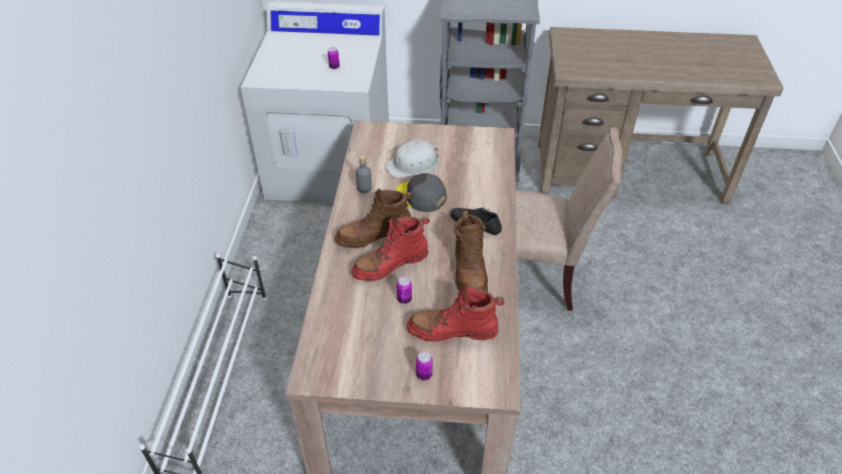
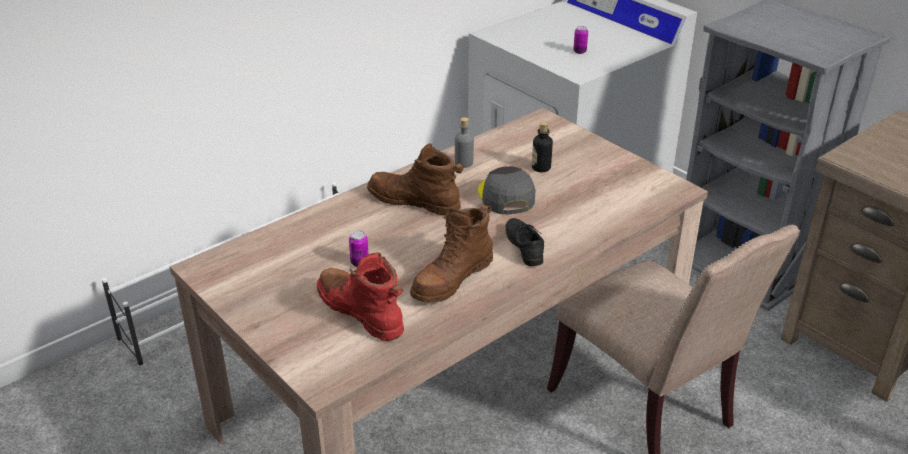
camera: 45 degrees right, 10 degrees down
(390, 264) = (391, 230): red boot -> none
(413, 164) = (541, 168): white hard hat -> bottle
(424, 375) = (283, 326): can -> none

